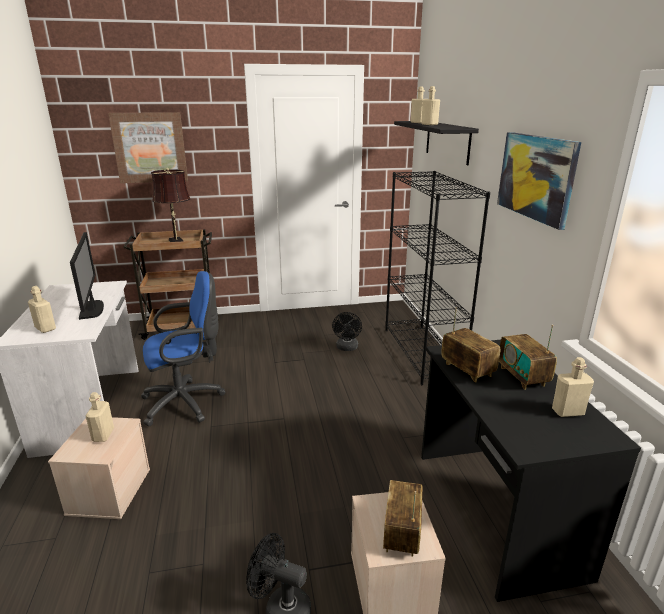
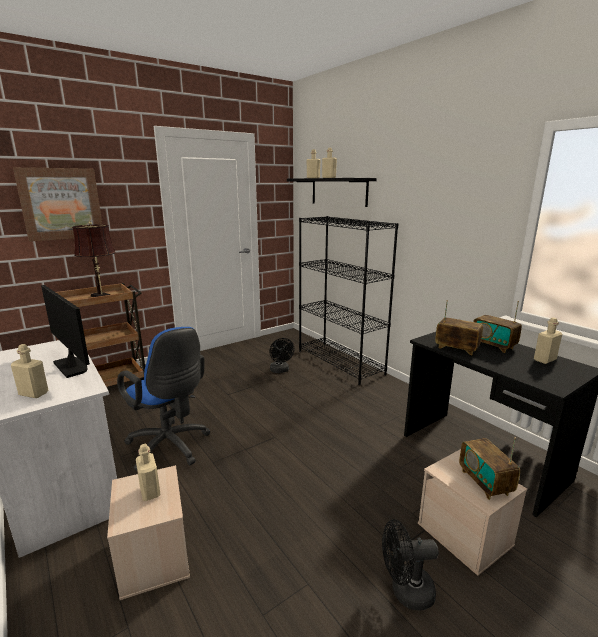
camera: 25 degrees left, 5 degrees down
(187, 402) = (170, 448): blue office chair -> blue office chair turned 90 degrees clockwise
(536, 177) = (447, 205): picture -> none

